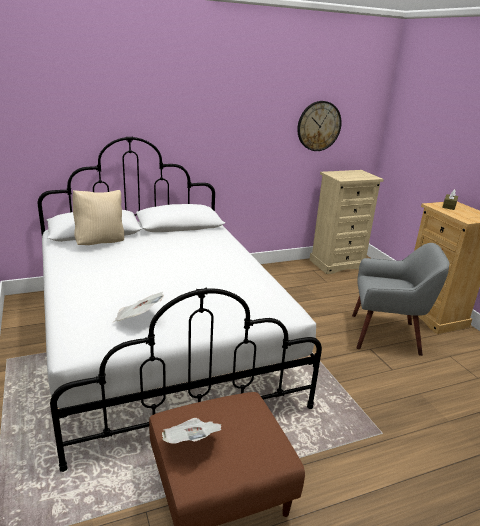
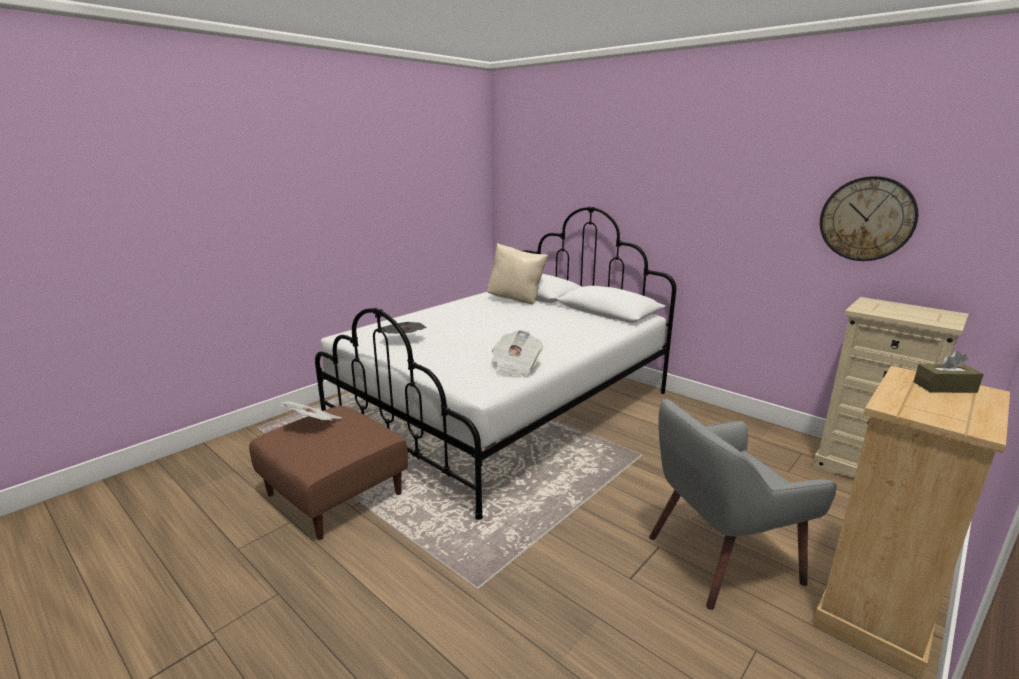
camera: 65 degrees right, 5 degrees down
(259, 289) = (515, 367): none -> newspaper
(386, 335) = (720, 558): grey armchair -> grey armchair turned 90 degrees clockwise

